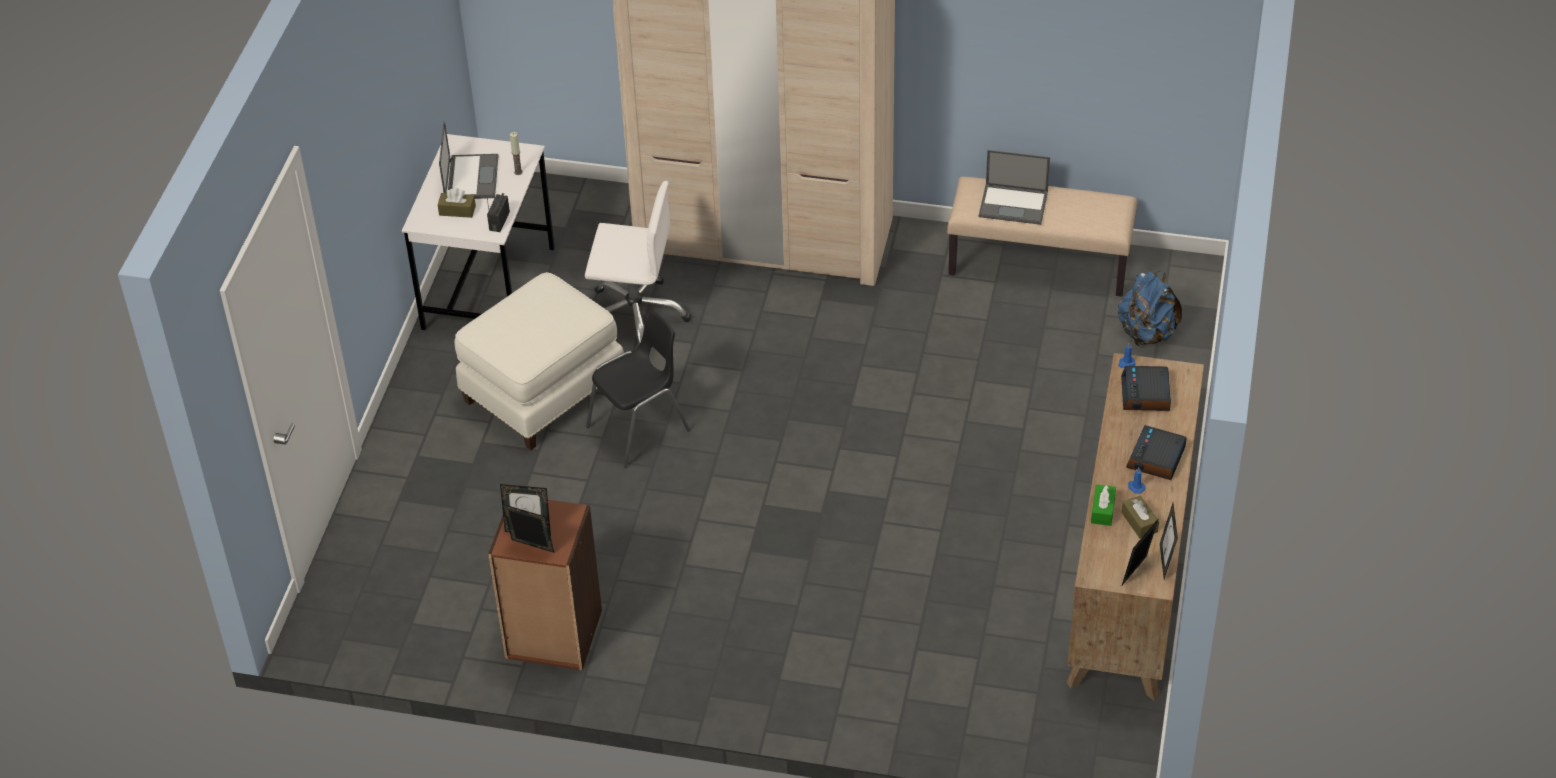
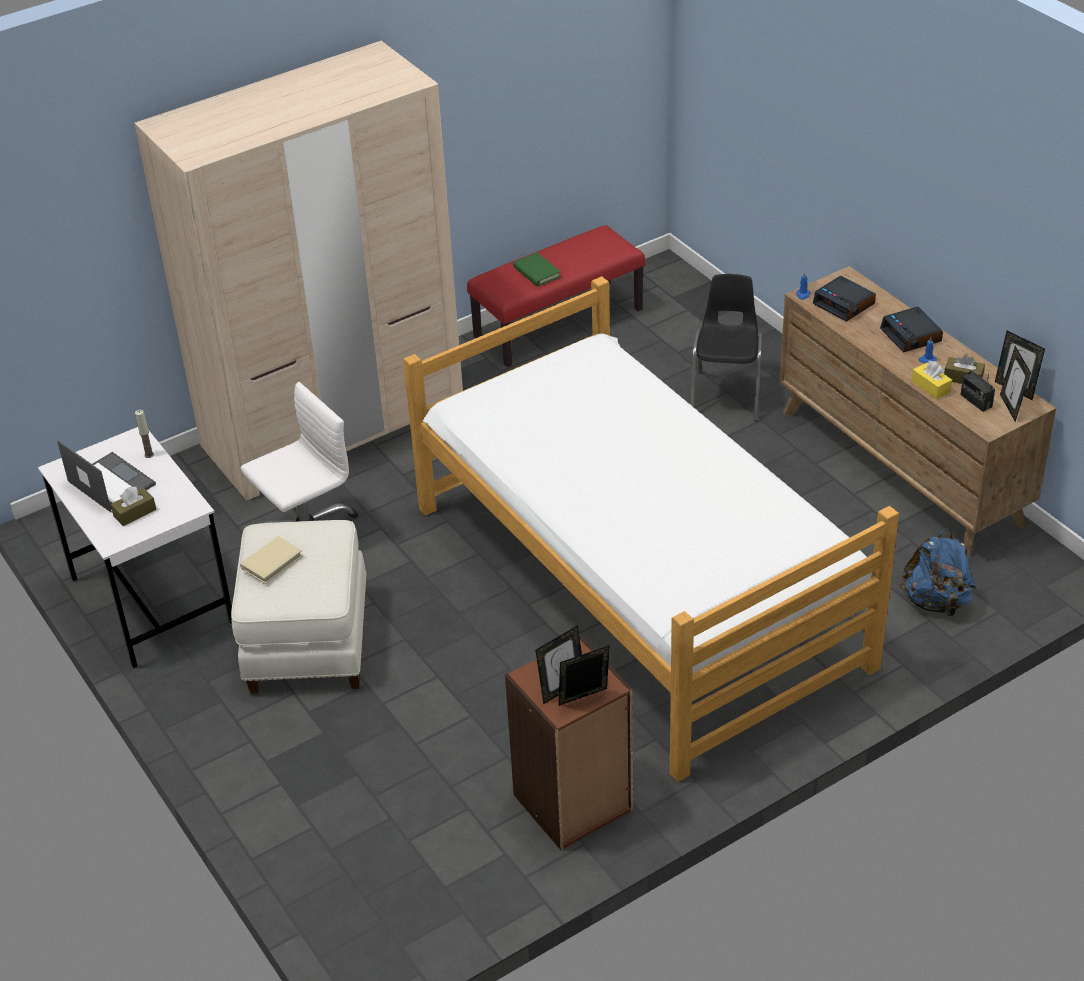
camera: 45 degrees left, 5 degrees down
(499, 221) = (185, 497): radio -> radio (976, 401)
(521, 310) = (271, 562): none -> beige book
(640, 429) = (427, 612): black chair -> black chair (726, 395)
(801, 518) = (637, 586): none -> bed
(1014, 204) = (537, 272): laptop -> green book
(1040, 263) = (558, 323): beige bench -> red bench
(1102, 510) = (930, 387): green tissue box -> yellow tissue box
(1146, 333) = (690, 321): blue backpack -> blue backpack (936, 602)

